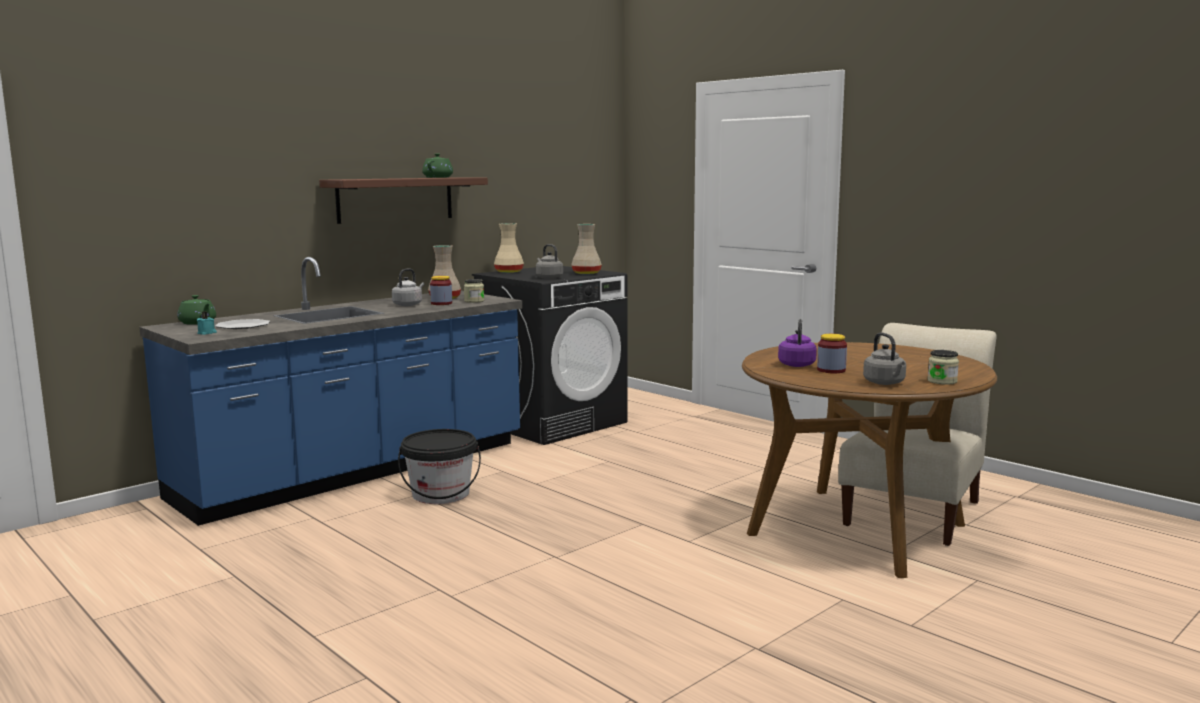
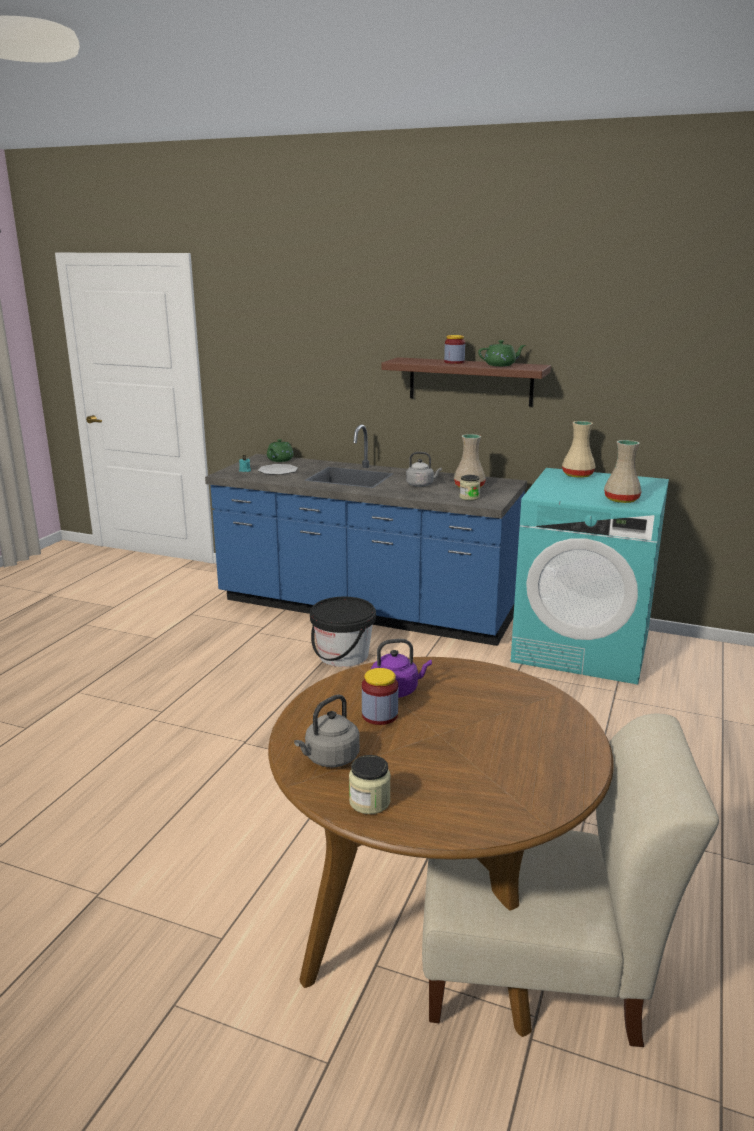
camera: 65 degrees right, 10 degrees up
(441, 303) = (441, 492): jar -> jar (454, 362)
(548, 278) = (559, 494): grey kettle -> none
(553, 423) = (582, 648): black washing machine -> turquoise washing machine

